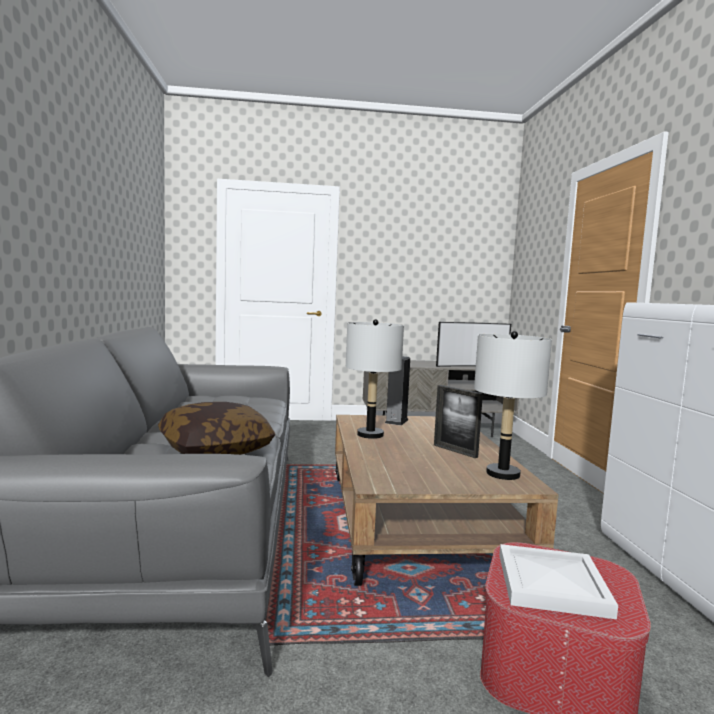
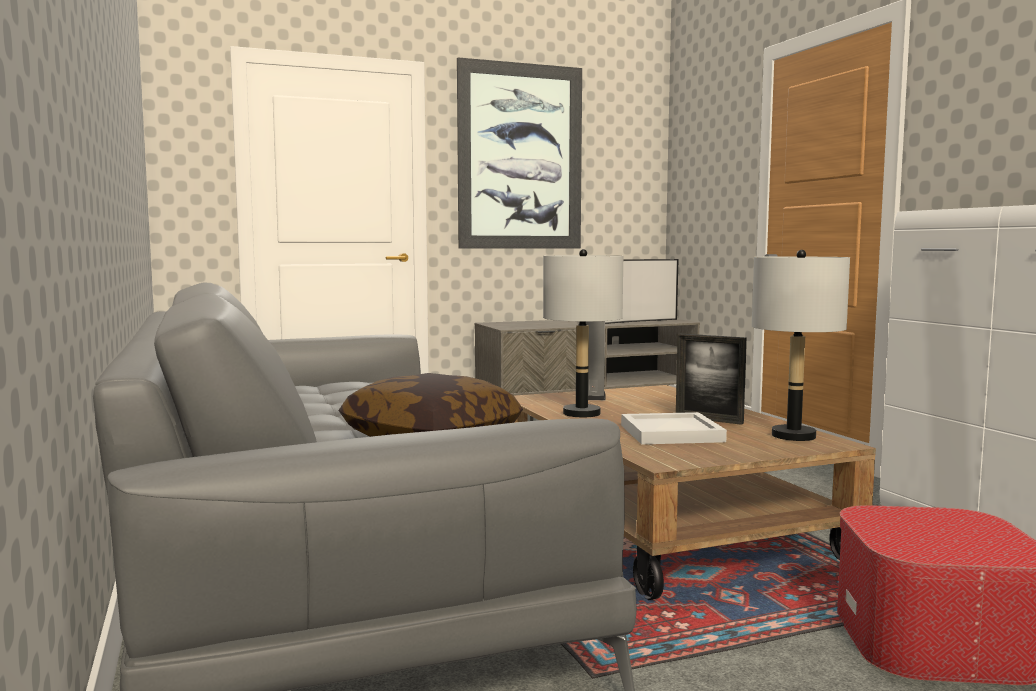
camera: 15 degrees left, 0 degrees up
(403, 249) = (520, 157): none -> picture
(550, 584) = (931, 536): white tray -> white tray (670, 433)

